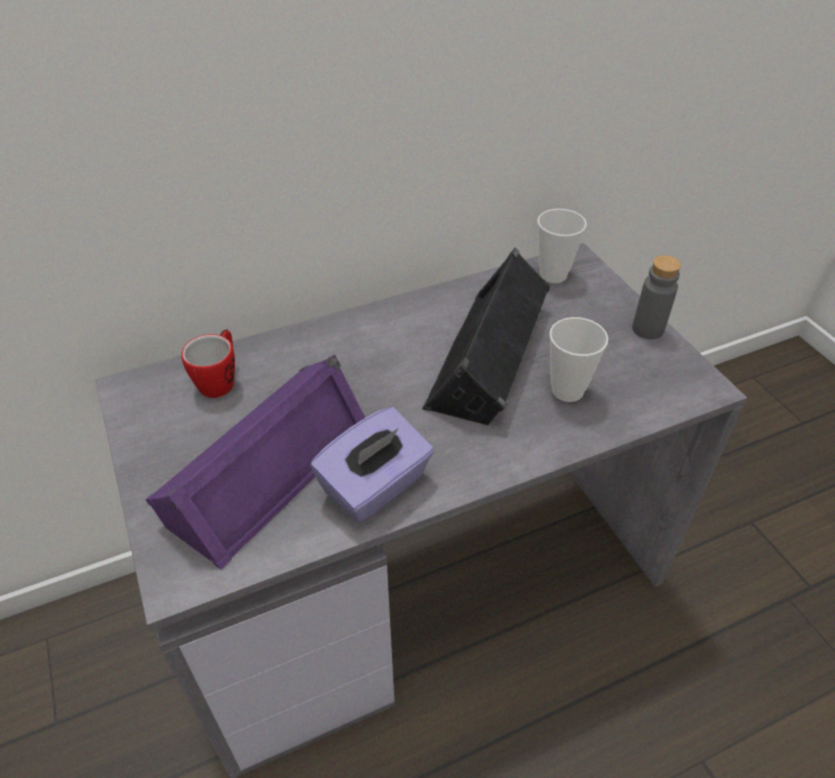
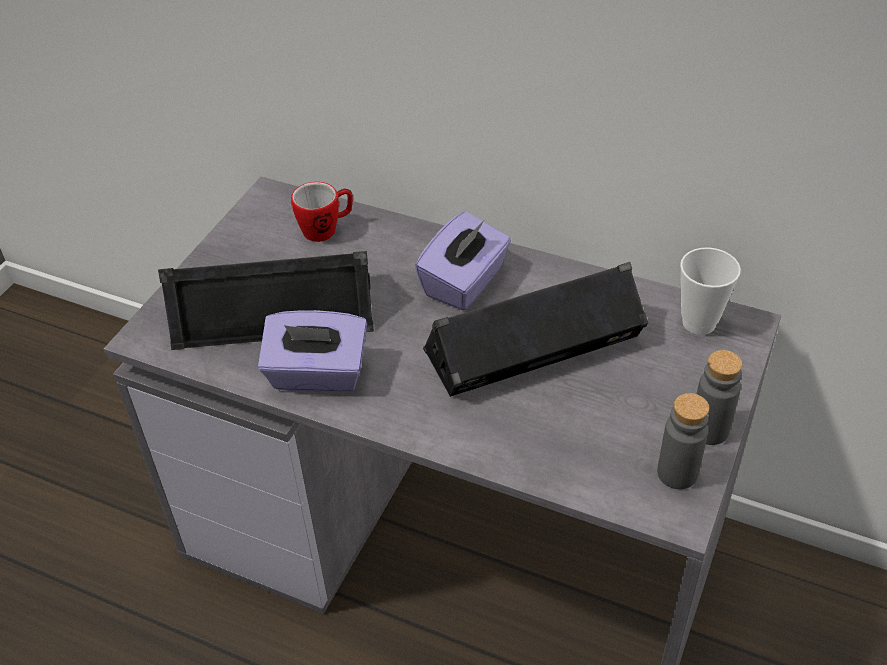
camera: 50 degrees right, 0 degrees up
(265, 468) = (273, 309): purple speaker -> black speaker
(383, 346) = (465, 283): none -> purple tissue box
(567, 390) = (552, 421): cup -> none
(671, 365) = (677, 473): none -> grey bottle

